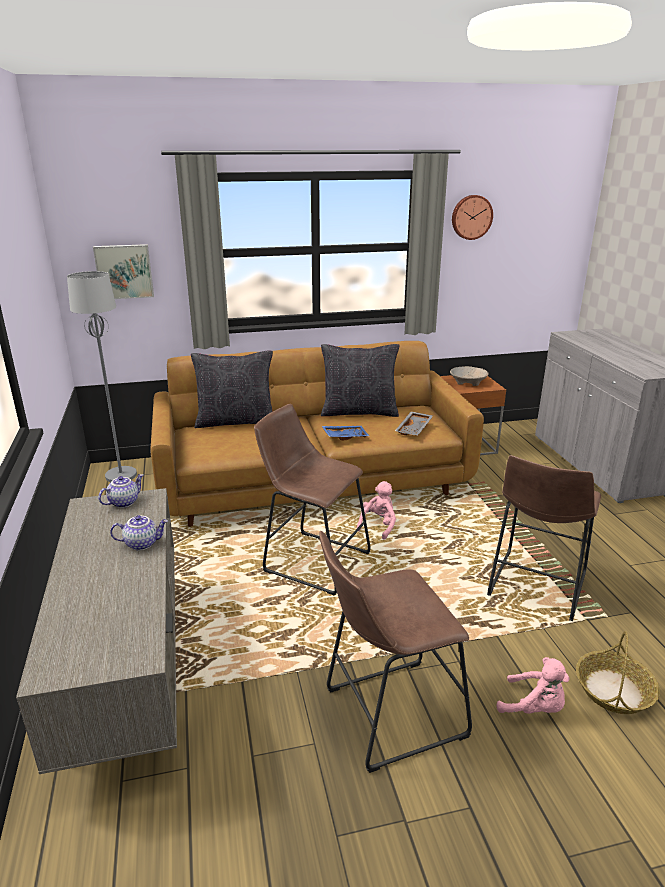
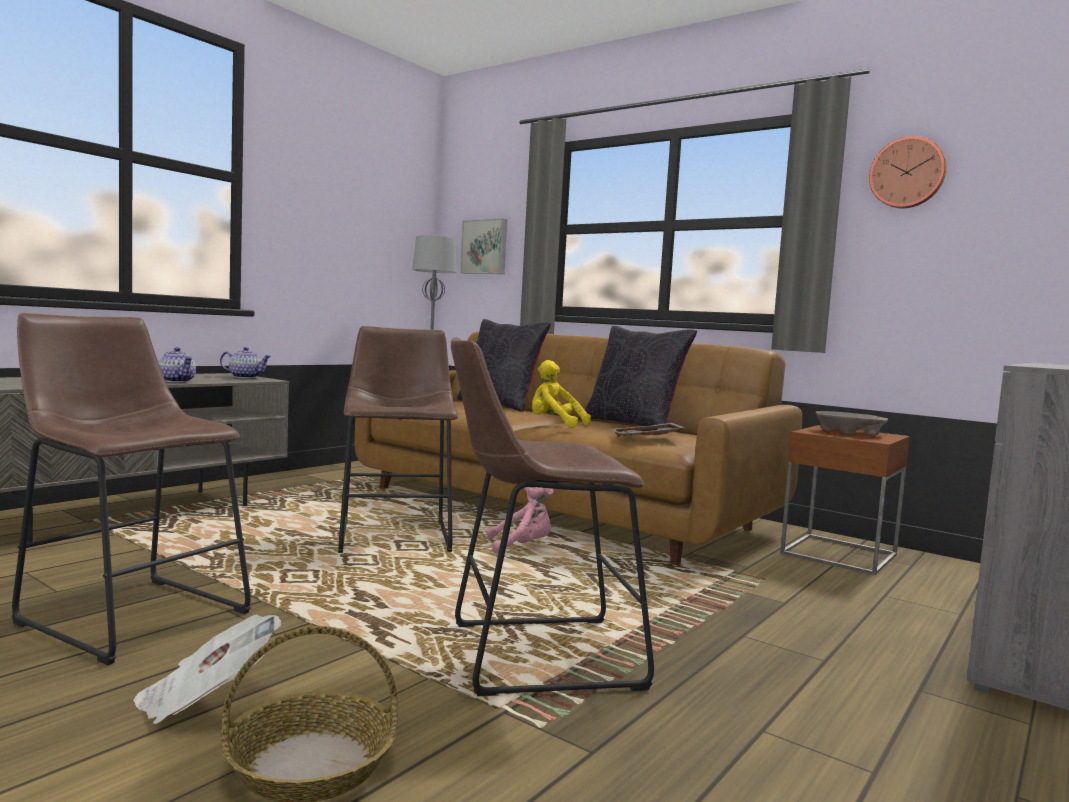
camera: 50 degrees right, 20 degrees down
(345, 436) = (554, 425): blue tray -> yellow plush toy
(534, 707) = (206, 700): pink plush toy -> newspaper

